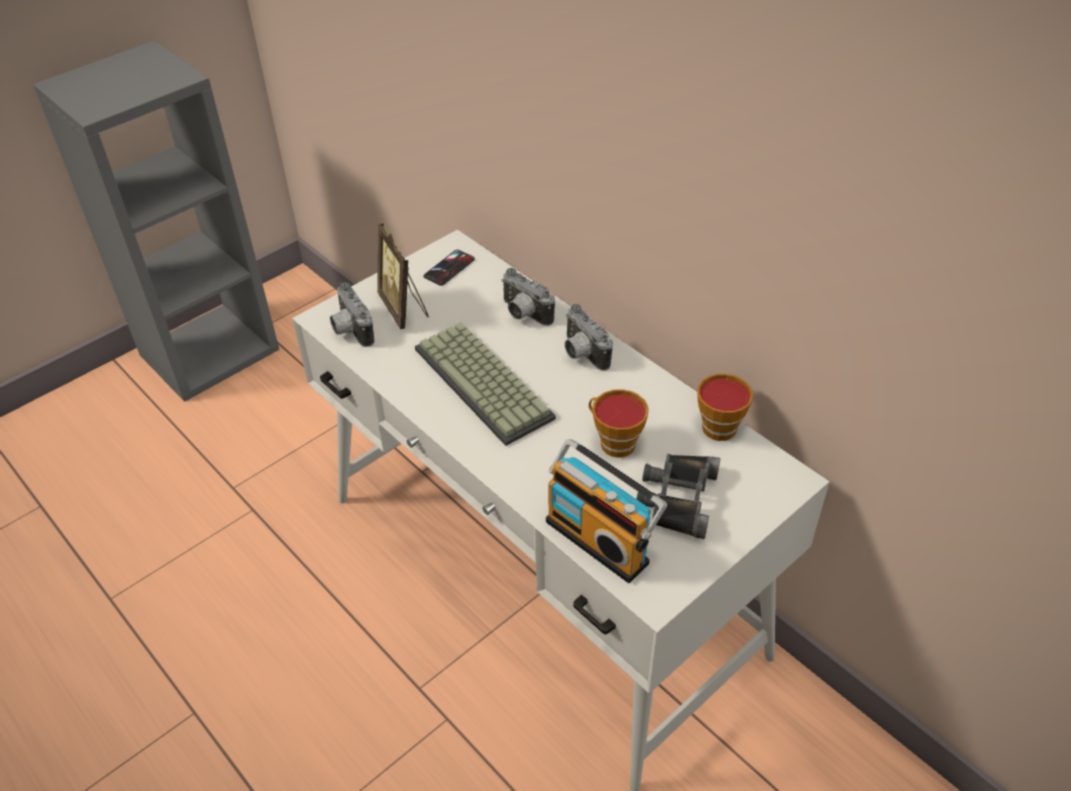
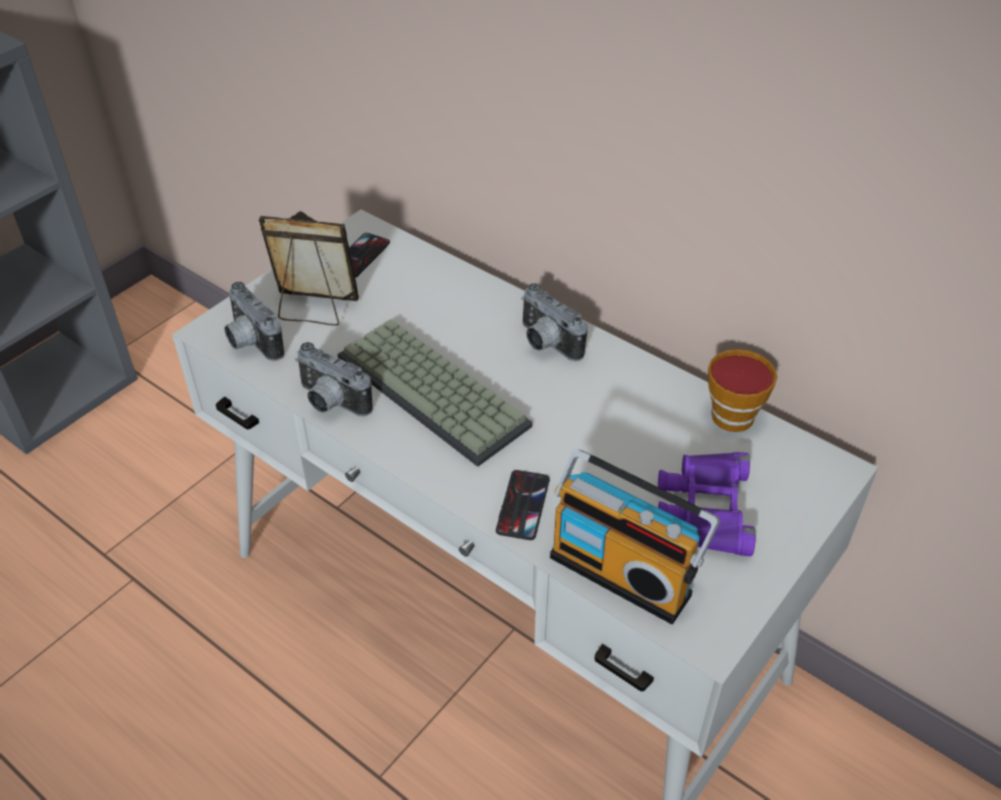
camera: 10 degrees left, 0 degrees up
(404, 309) = (314, 309): picture frame -> picture frame turned 135 degrees clockwise
(523, 314) = (463, 303): camera -> camera (330, 403)
(534, 479) = (523, 505): none -> phone
(613, 442) = (610, 448): cup -> none
(677, 498) = (704, 508): black binoculars -> purple binoculars

